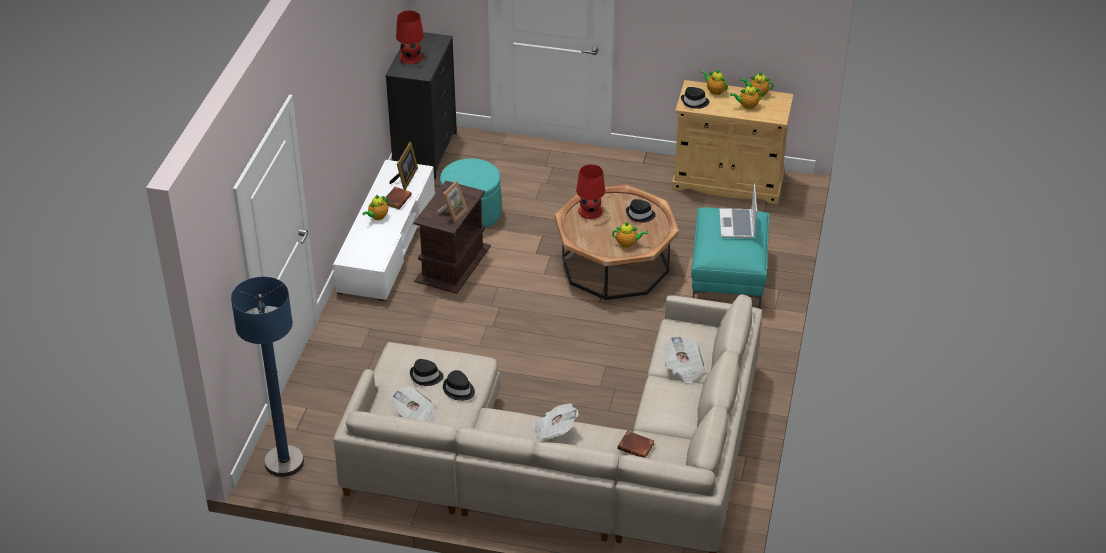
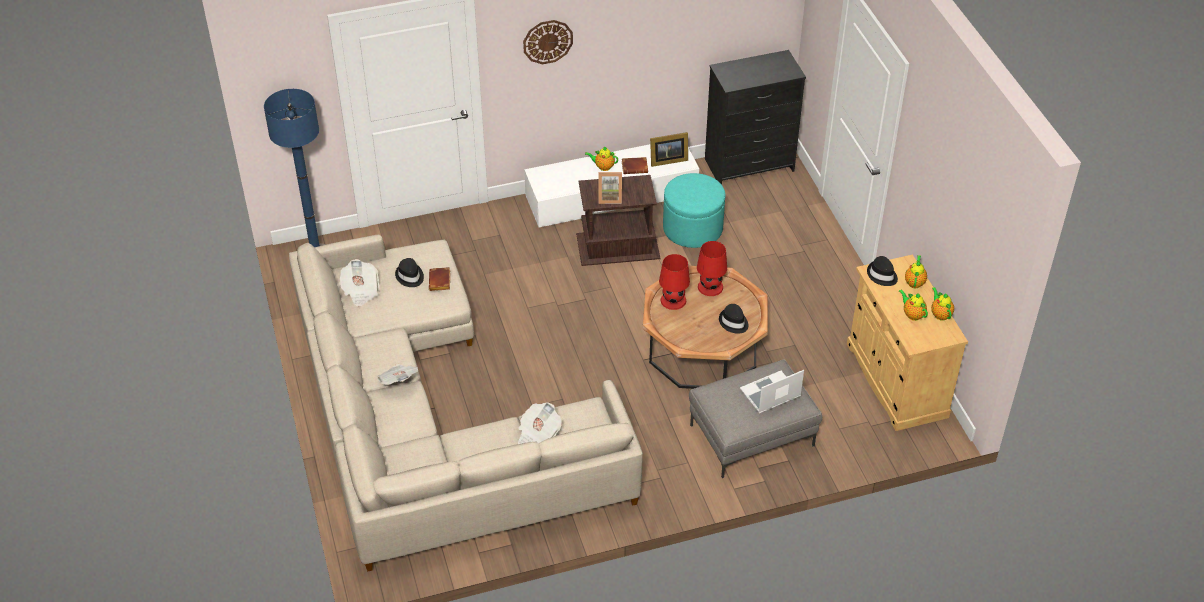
camera: 60 degrees right, 5 degrees up
(324, 117) = (547, 41): none -> wall clock
(411, 57) = (749, 67): red table lamp -> red table lamp (673, 300)
(459, 390) = (407, 302): black hat -> none
(628, 244) = (684, 330): teapot -> none
(637, 447) = (412, 443): brown book -> brown book (440, 282)
(729, 277) = (751, 436): turquoise ottoman -> grey ottoman

